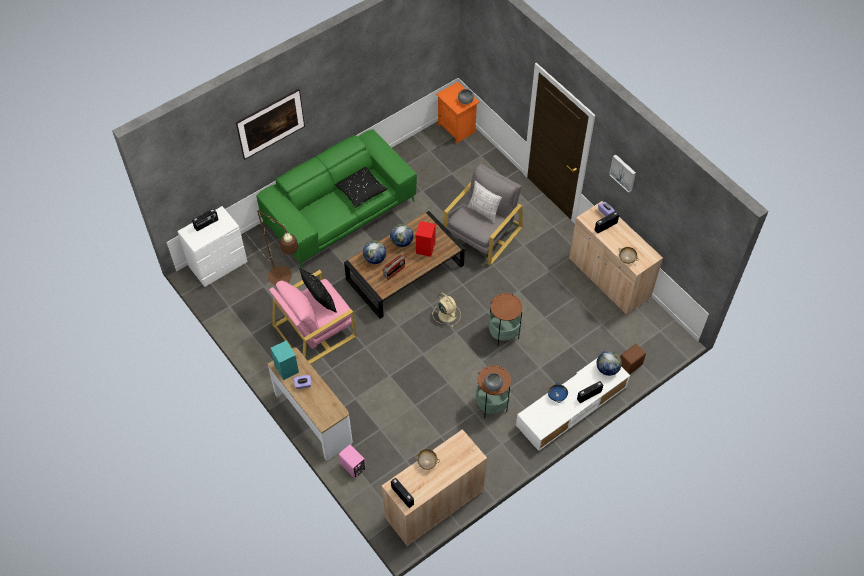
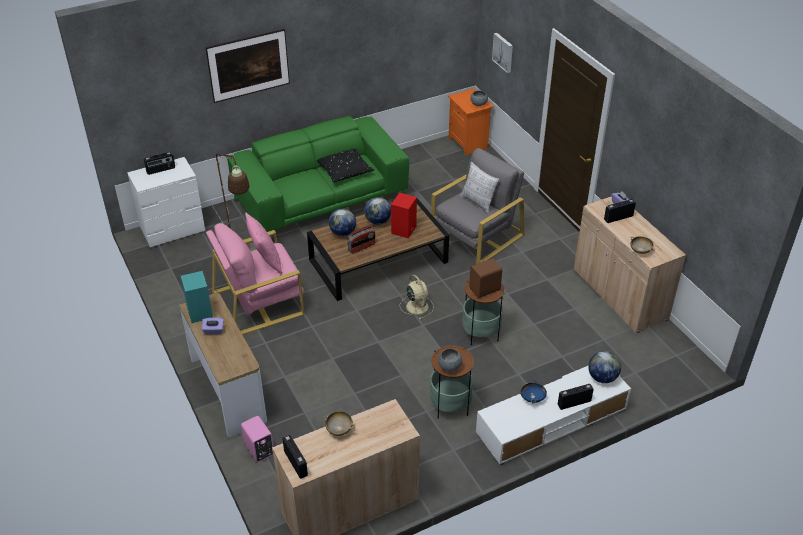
camera: 10 degrees right, 15 degrees down
(319, 301) = (265, 261): black pillow -> pink pillow
(623, 172) = (644, 144): picture -> picture (503, 52)
(630, 366) = (634, 387): brown speaker -> brown speaker (485, 289)

